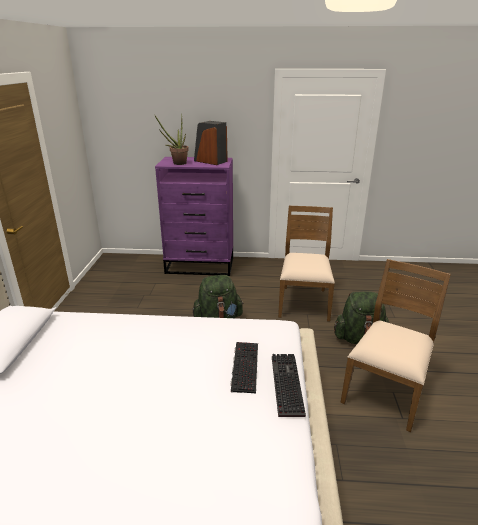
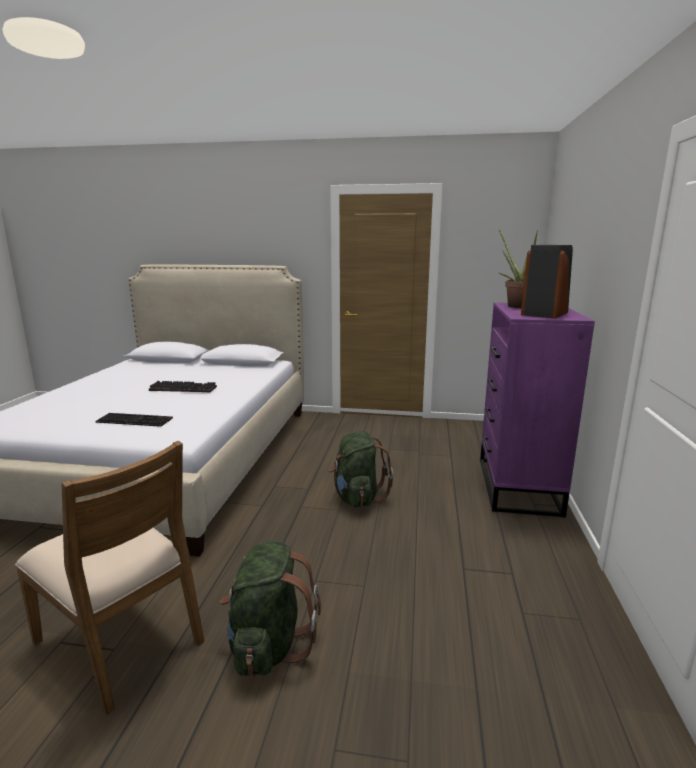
camera: 95 degrees right, 10 degrees down
(285, 384) = (90, 433): keyboard -> keyboard (184, 388)
(304, 302) = (405, 587): brown chair -> none

